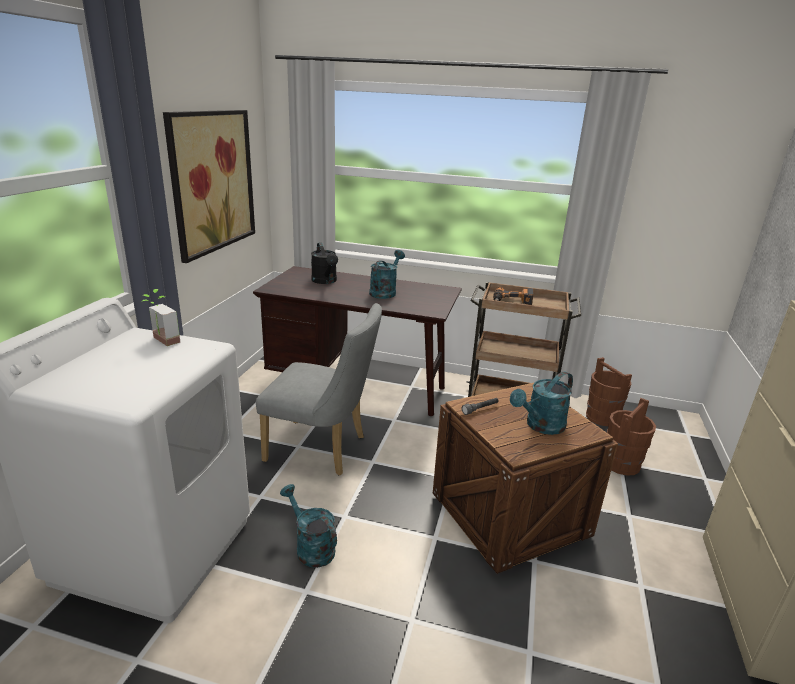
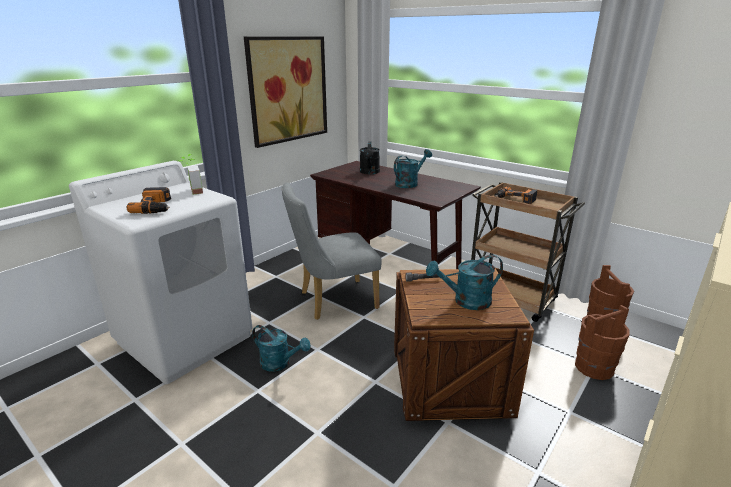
camera: 25 degrees right, 0 degrees up
(133, 374) = (156, 206): none -> power drill
(311, 547) = (280, 363): turquoise watering can -> turquoise watering can turned 135 degrees clockwise
(323, 449) = (332, 301): grey chair -> grey chair turned 120 degrees clockwise

